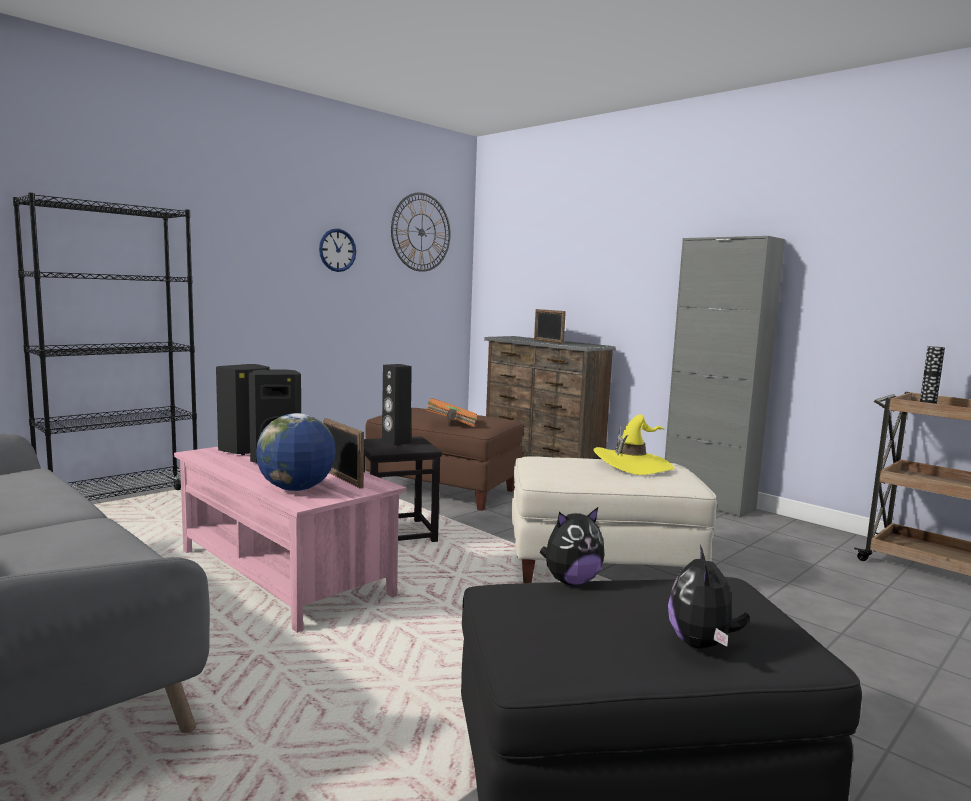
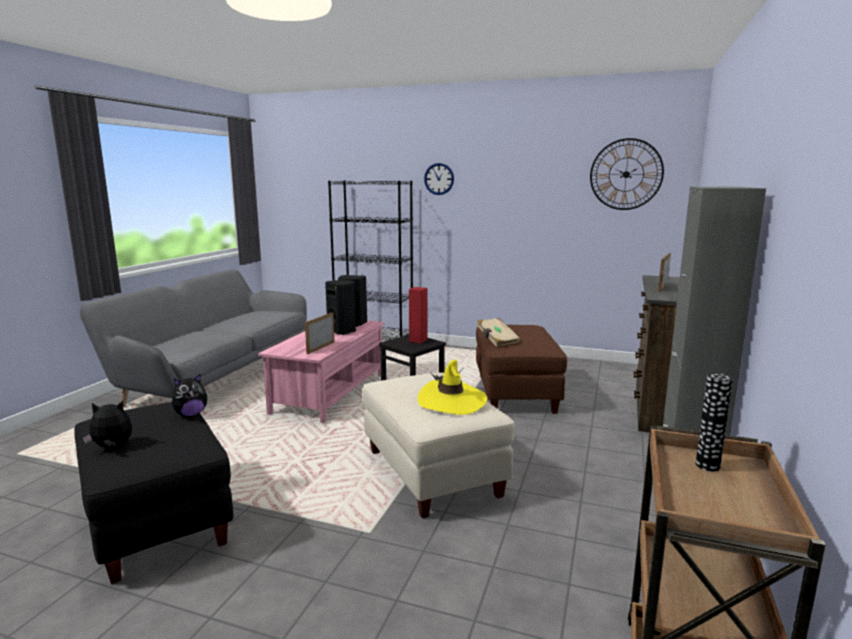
camera: 65 degrees right, 5 degrees up
(296, 489) = (293, 345): globe -> none
(337, 250) = (535, 195): wall clock -> wall clock (439, 179)
(395, 442) = (418, 340): black speaker -> red speaker
(451, 423) = (496, 340): orange book -> beige book
(571, 581) = (191, 414): plush toy -> plush toy turned 75 degrees counterclockwise

